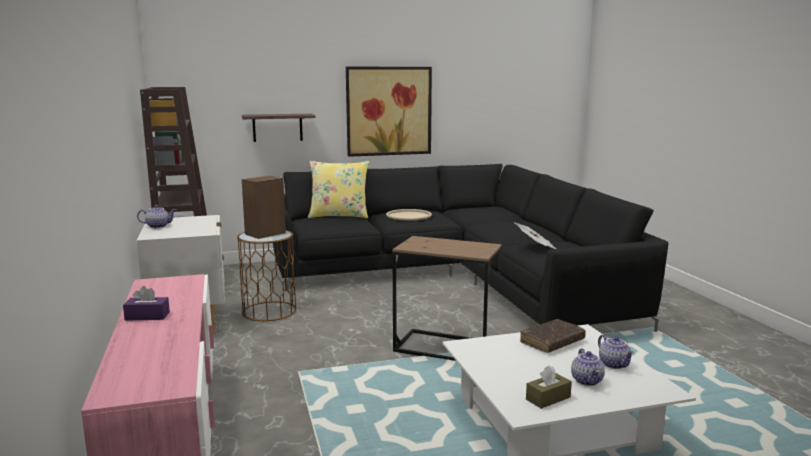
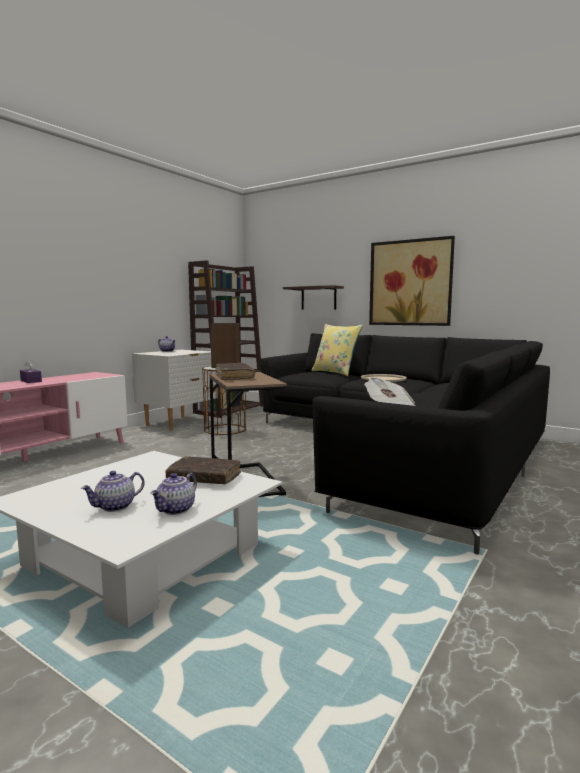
camera: 50 degrees right, 5 degrees down
(435, 247) = (234, 377): none -> brown book
(548, 398) = (56, 500): brown tissue box -> none

